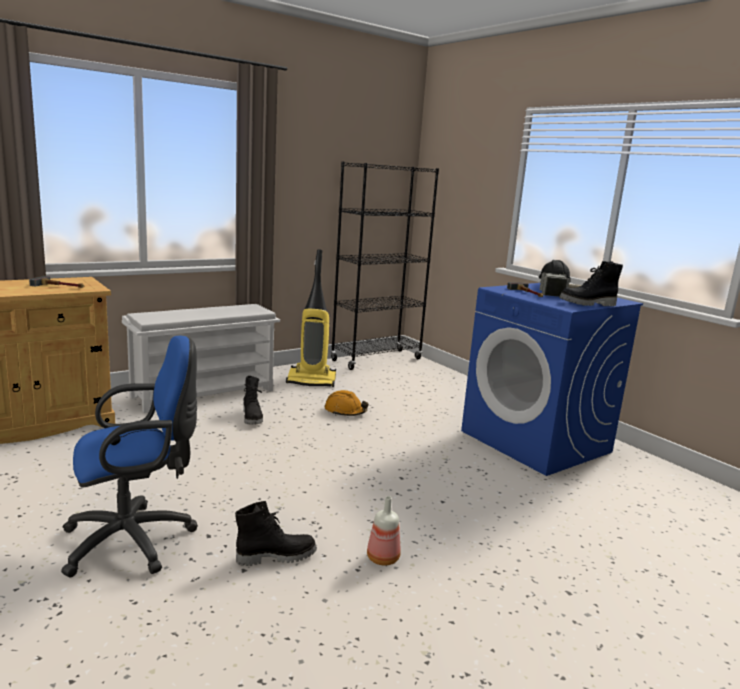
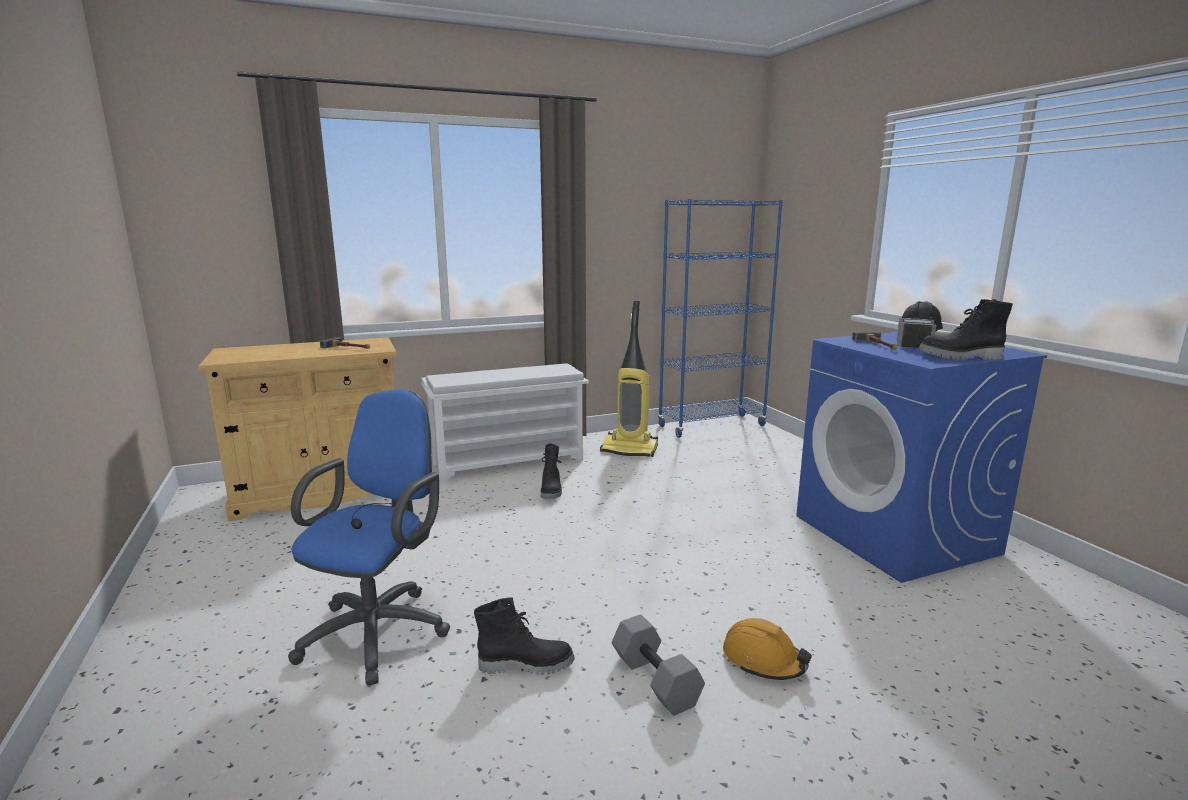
camera: 15 degrees right, 0 degrees up
(136, 540) = (380, 629): blue office chair -> blue office chair turned 60 degrees counterclockwise
(345, 411) = (658, 487): orange hard hat -> orange hard hat (763, 660)
(376, 360) = (711, 426): black bookcase -> blue bookcase
(381, 558) = (653, 680): bottle -> grey dumbbell

